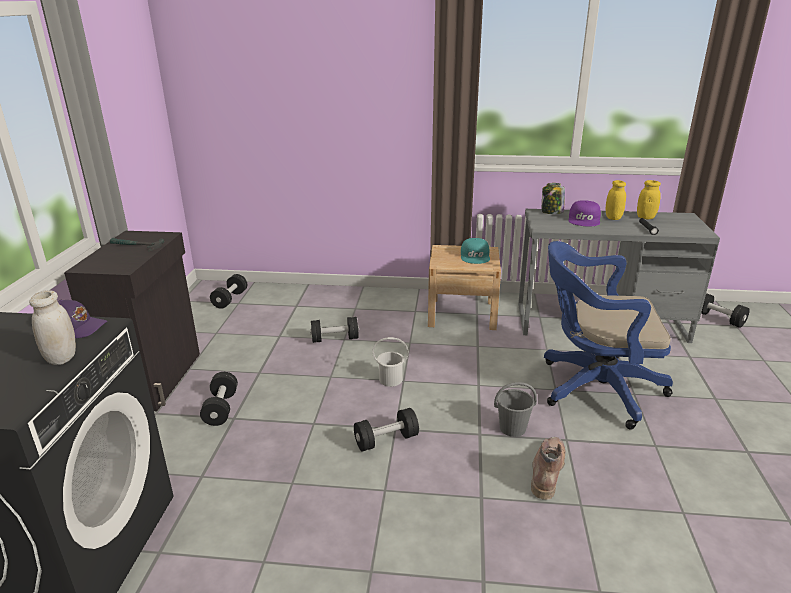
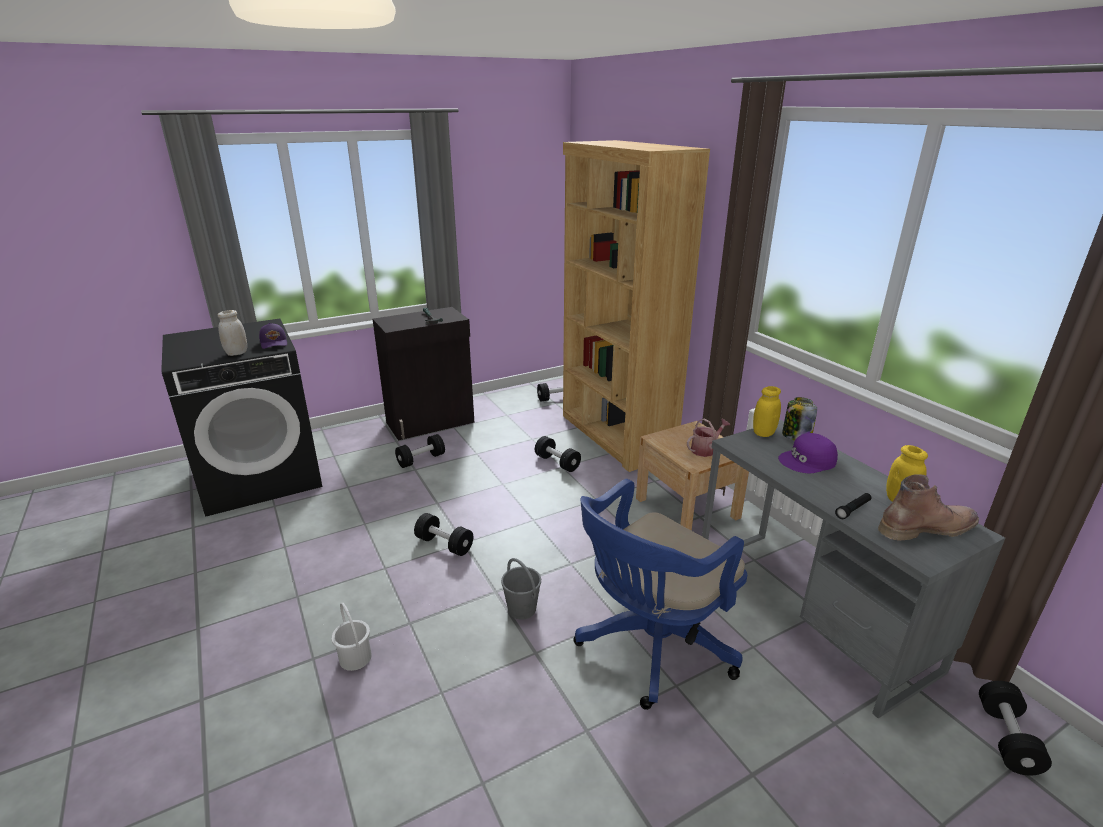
camera: 55 degrees right, 0 degrees up
(333, 300) = (616, 436): none -> brown bookcase
(390, 379) = (528, 513): white bucket -> white bucket (356, 657)
(475, 256) = (705, 449): turquoise cap -> watering can
(547, 470) = (475, 653): brown boot -> brown boot (925, 528)
(593, 388) = (650, 647): blue office chair -> blue office chair turned 105 degrees counterclockwise
(613, 218) = (851, 477): yellow jar -> yellow jar (763, 433)

